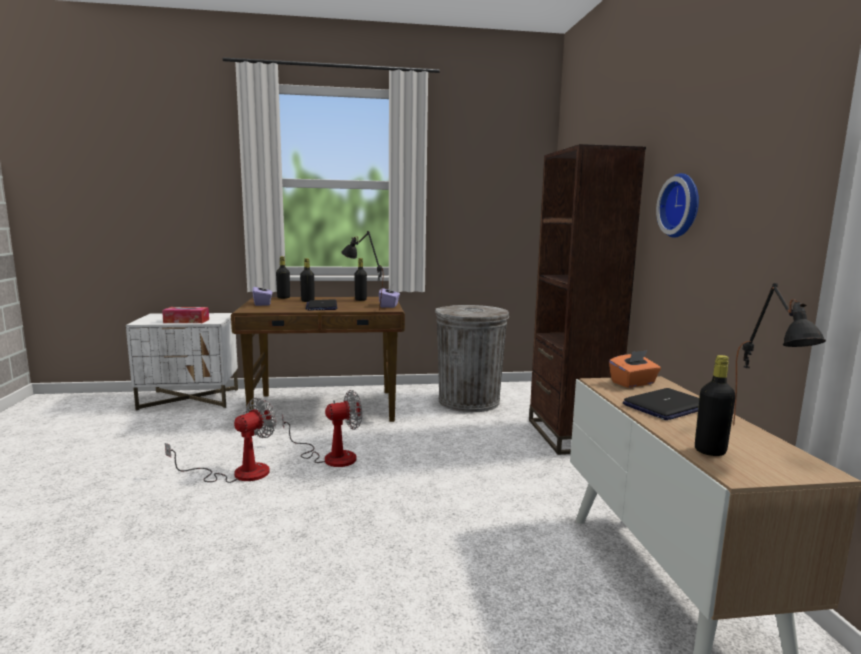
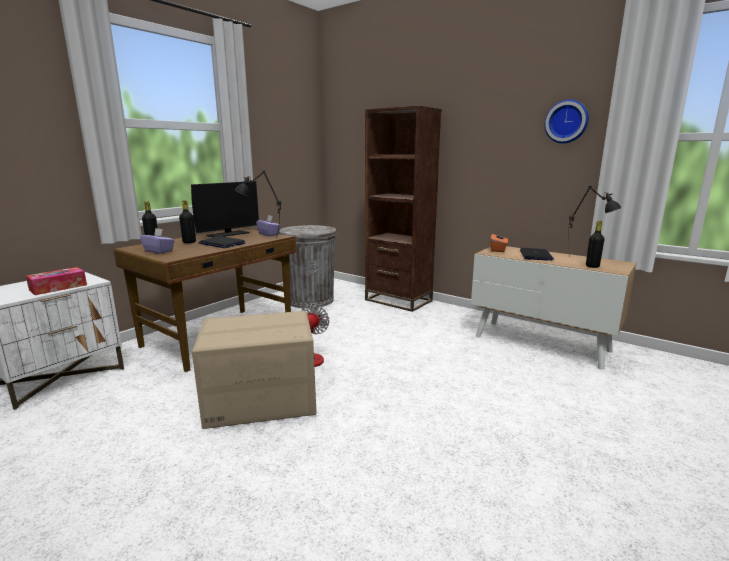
camera: 45 degrees left, 5 degrees up
(238, 473) = (260, 400): fan -> cardboard box
(360, 300) = (228, 234): black bottle -> monitor
(682, 205) = (478, 147): wall clock -> wall clock (566, 122)

